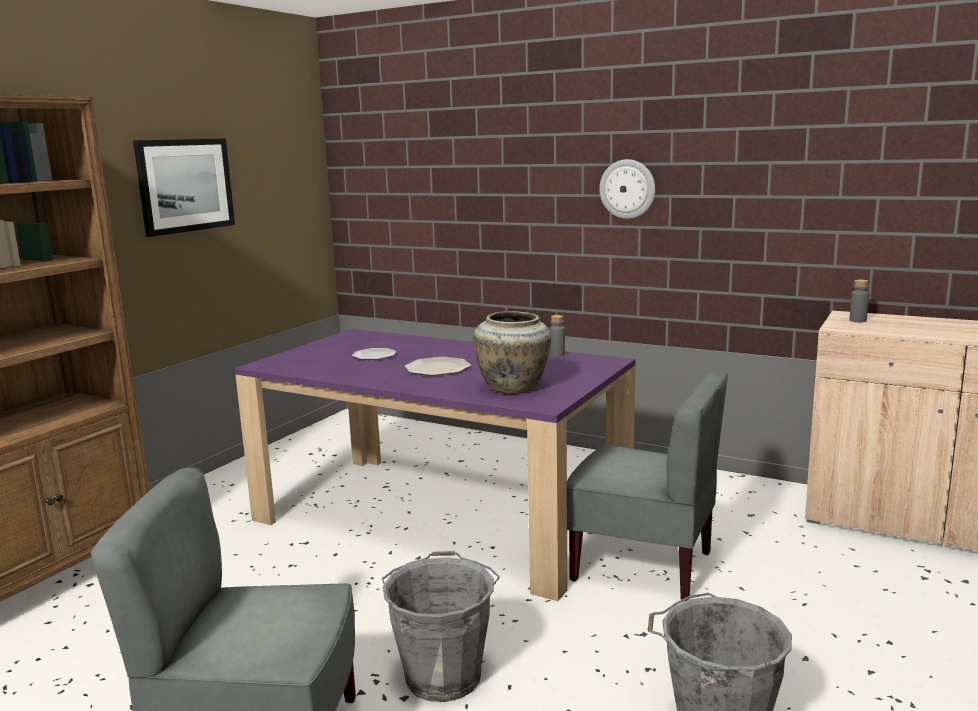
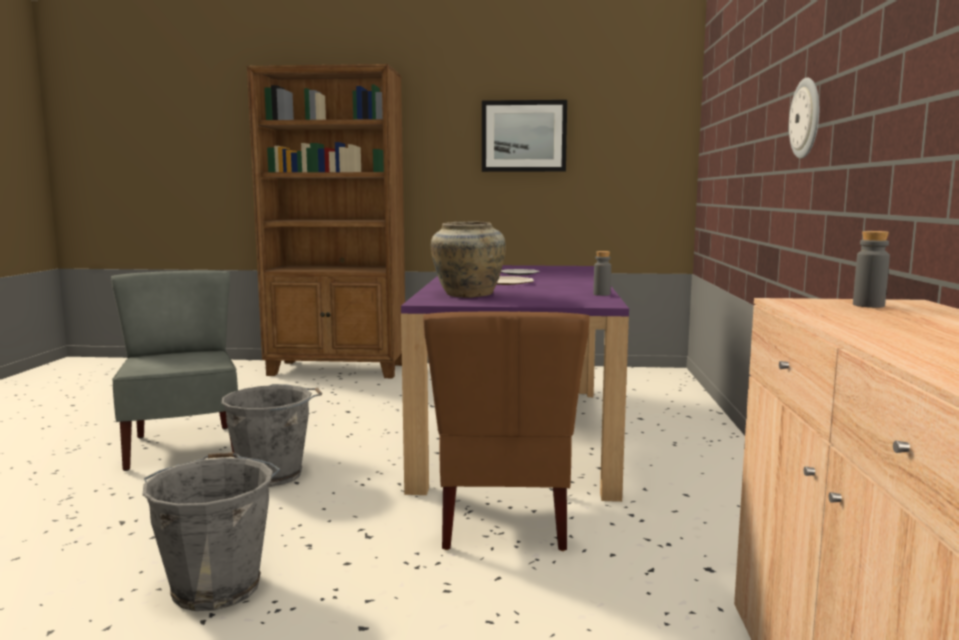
camera: 65 degrees right, 5 degrees down
(643, 565) = (504, 521): grey chair -> brown chair

